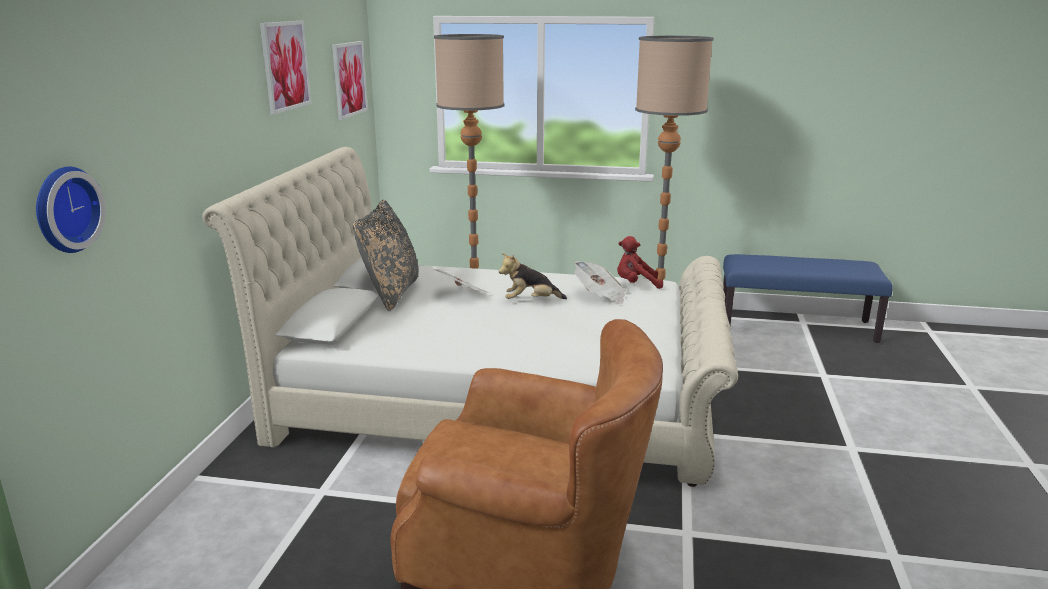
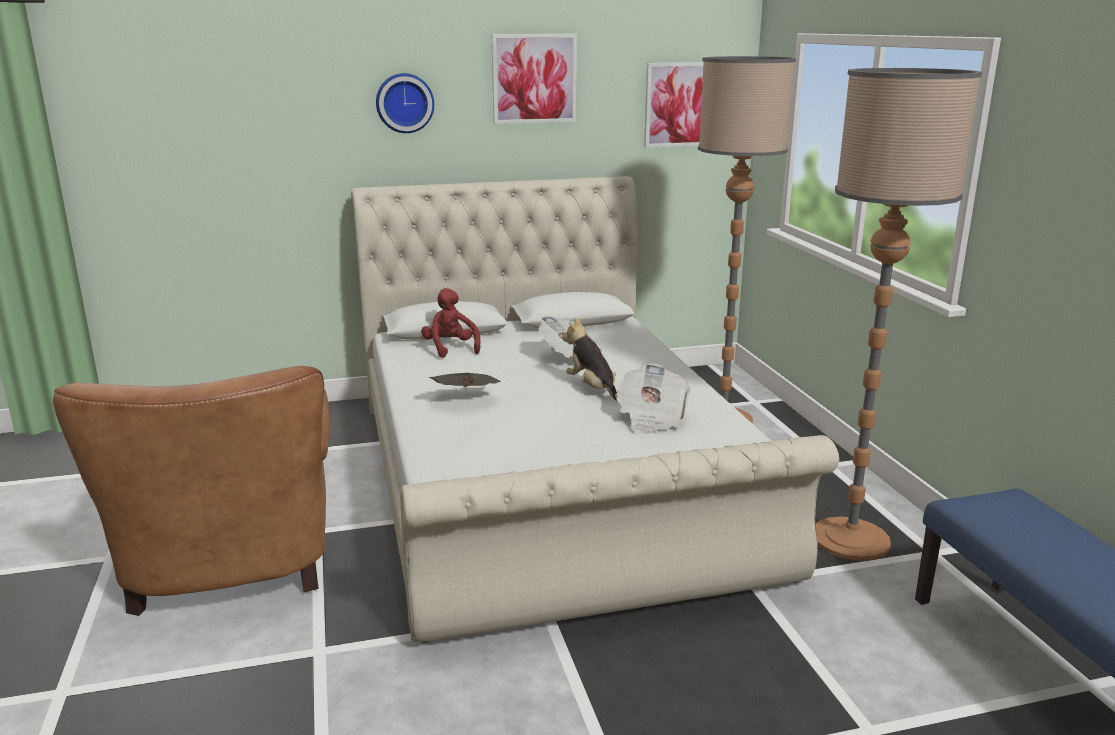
camera: 65 degrees right, 0 degrees up
(64, 209) = (194, 155): wall clock -> wall clock (404, 103)
(391, 295) = (540, 333): grey pillow -> none
(508, 340) = (466, 398): none -> newspaper
(636, 285) = (725, 432): red plush toy -> red plush toy (450, 348)

